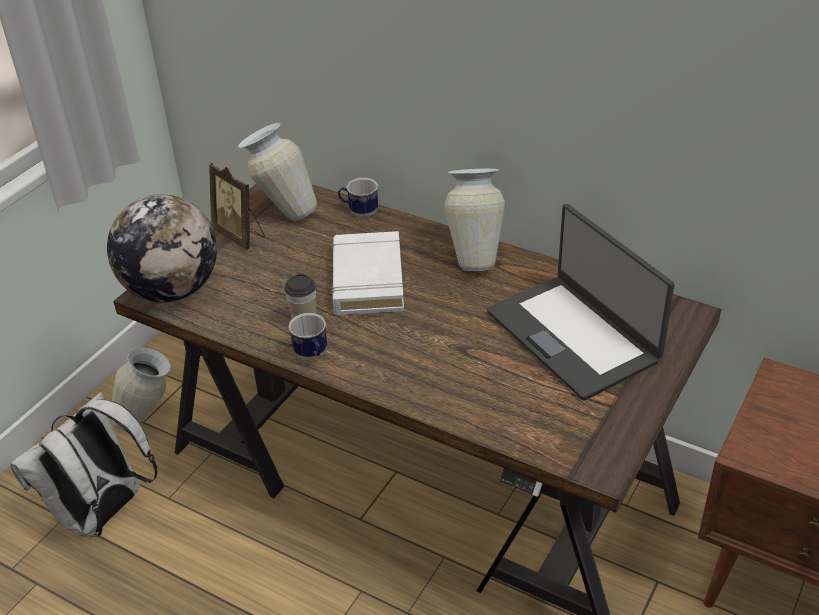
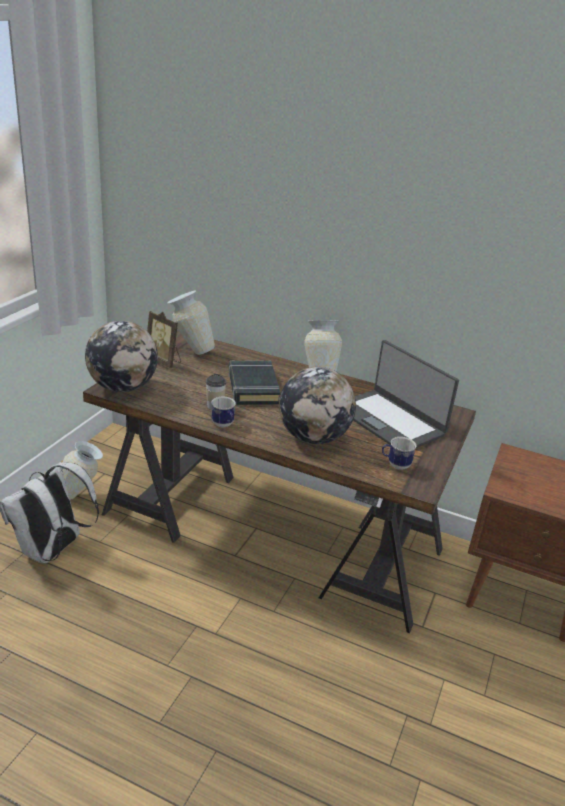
camera: 10 degrees left, 10 degrees down
(359, 212) = (240, 353): mug -> mug (395, 465)
(367, 280) = (252, 387): white book -> black book
(446, 374) = (313, 437): none -> globe

